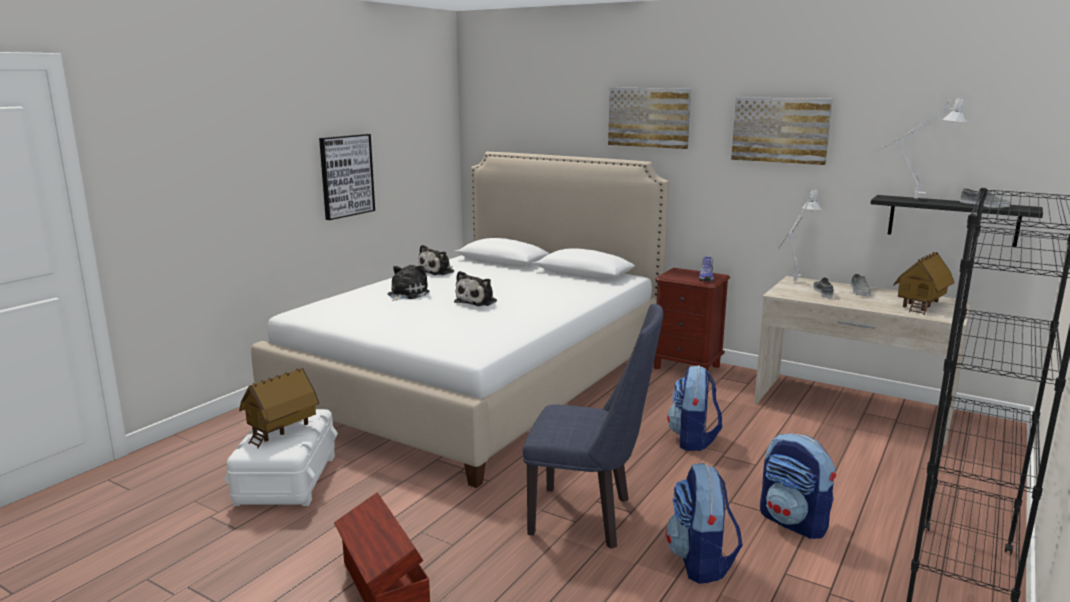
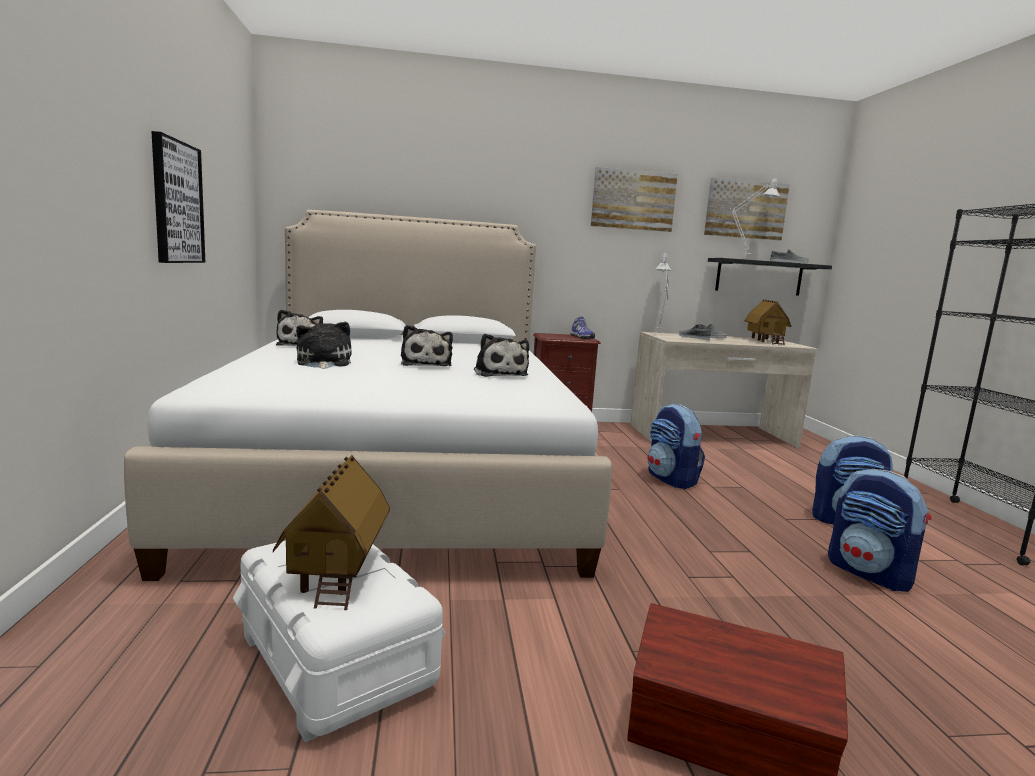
camera: 40 degrees left, 5 degrees down
(508, 318) = (499, 373): none -> plush toy
(590, 517) = (735, 568): blue chair -> none
(649, 117) = (507, 182): picture -> picture (745, 209)

